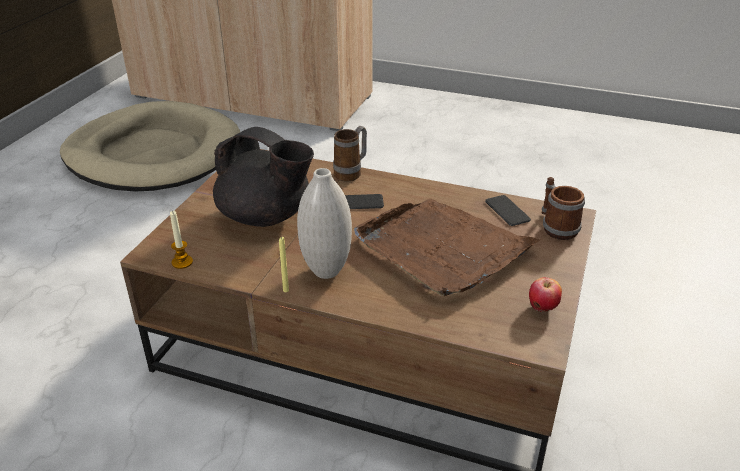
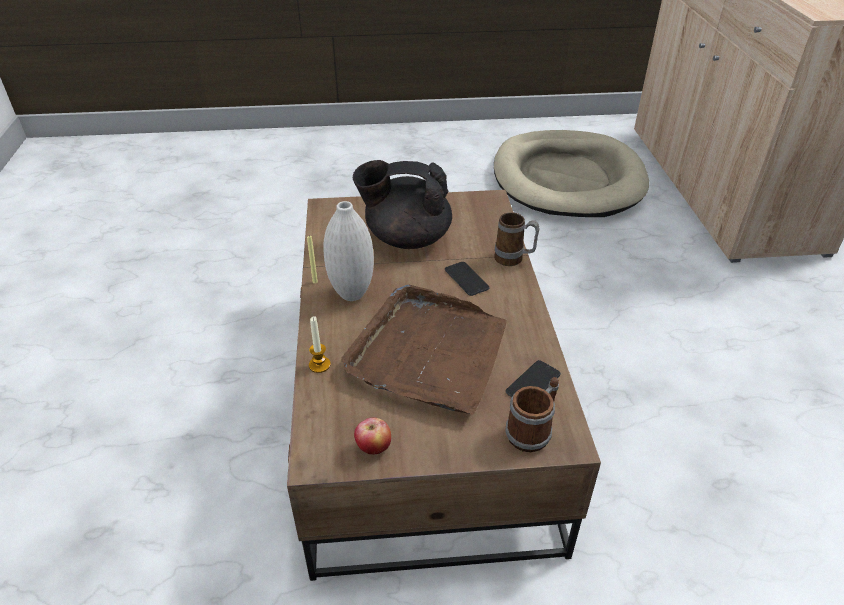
camera: 65 degrees right, 5 degrees up
(182, 262) = (321, 223): candle -> candle (319, 365)
(266, 217) = (406, 238): black teapot -> black teapot turned 90 degrees clockwise

